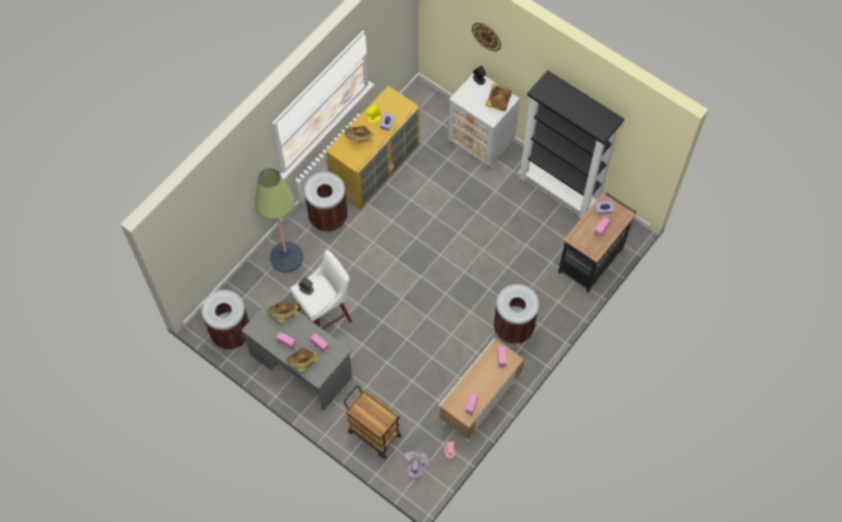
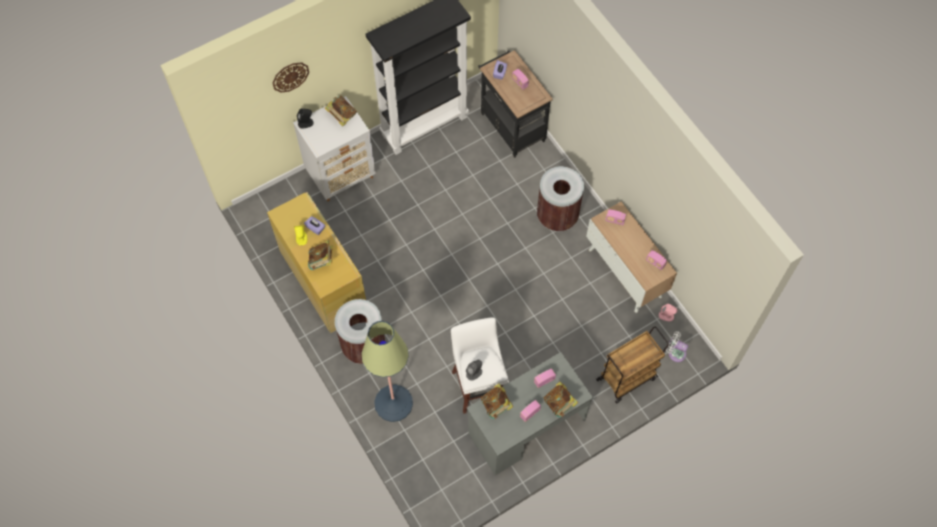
camera: 70 degrees left, 0 degrees up
(231, 333) = (462, 488): brown trash can -> none

